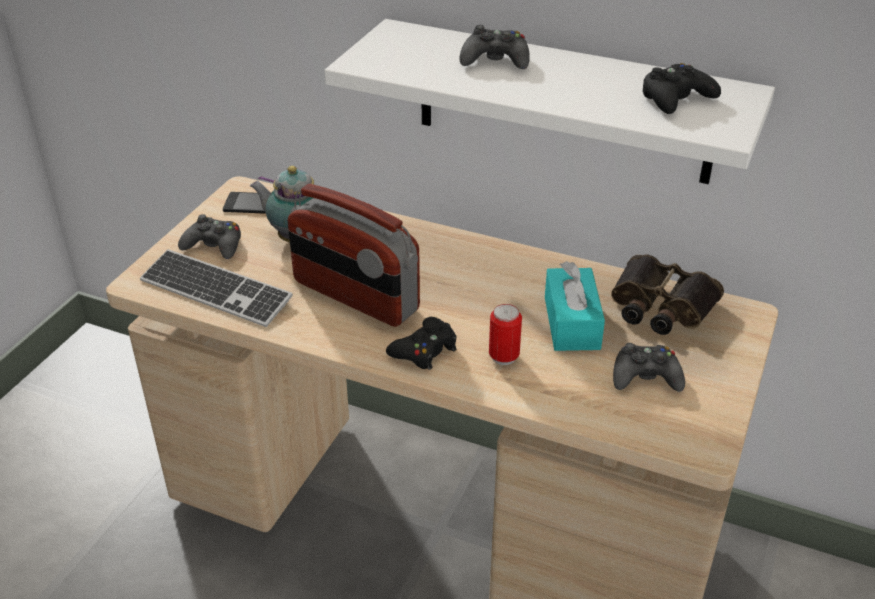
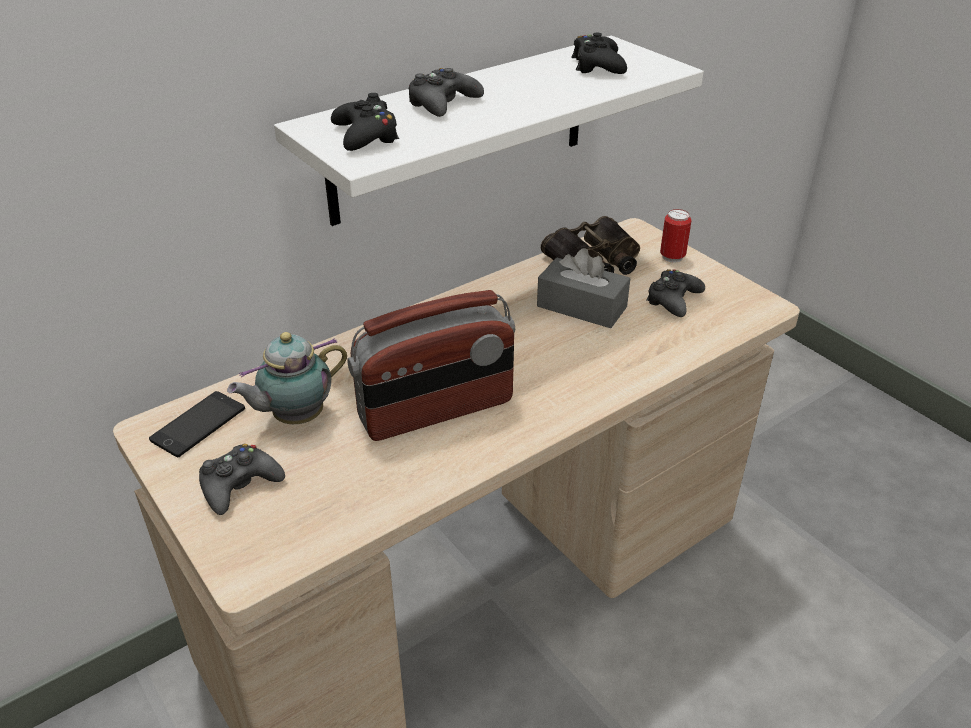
camera: 60 degrees left, 0 degrees up
(215, 291) = (330, 509): keyboard -> none
(424, 350) = (556, 396): black game controller -> black game controller (366, 136)
(503, 357) = (598, 356): can -> can (672, 257)
(571, 323) = (581, 307): turquoise tissue box -> grey tissue box

